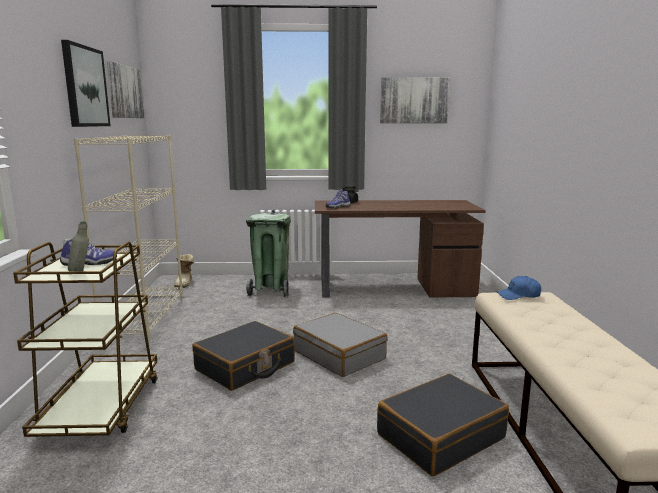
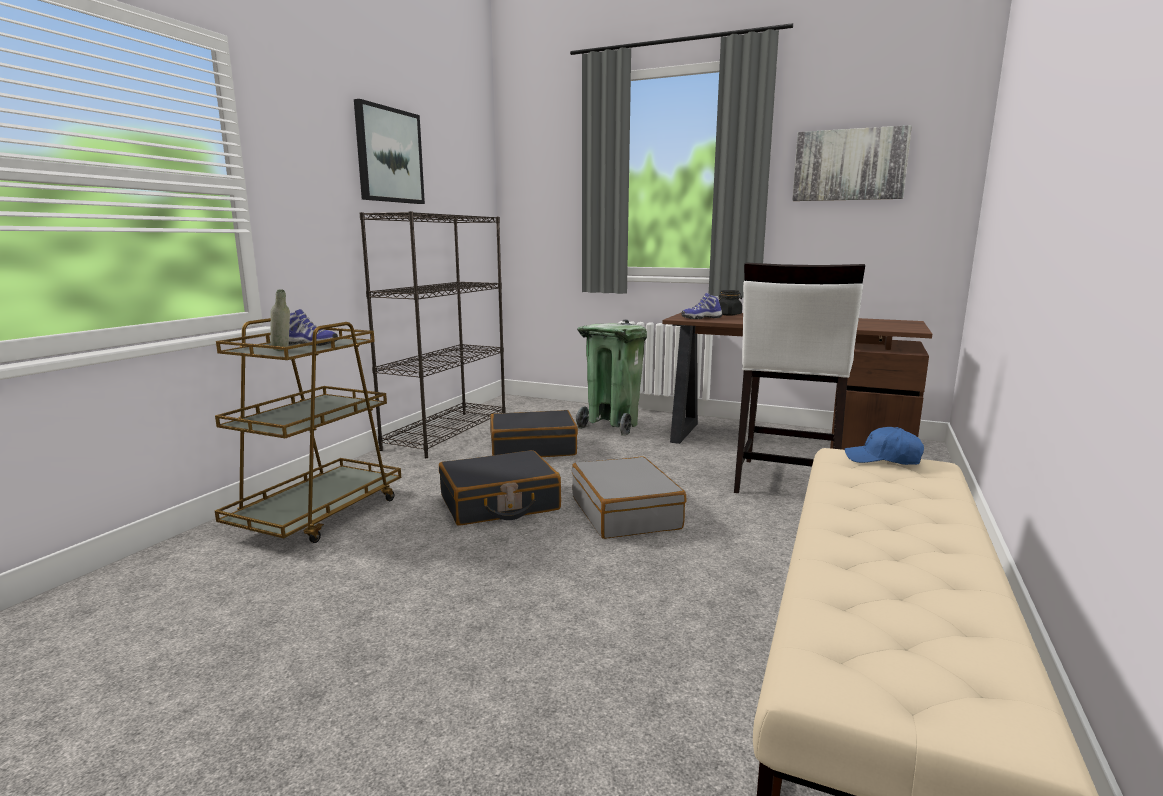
camera: 25 degrees right, 0 degrees up
(124, 92) = (459, 167): picture -> none
(145, 316) = (447, 433): beige bookcase -> black bookcase
(185, 283) = (521, 405): boot -> none
(416, 314) = (786, 482): none -> white stool
(440, 436) = (666, 642): black suitcase -> black suitcase (532, 448)

